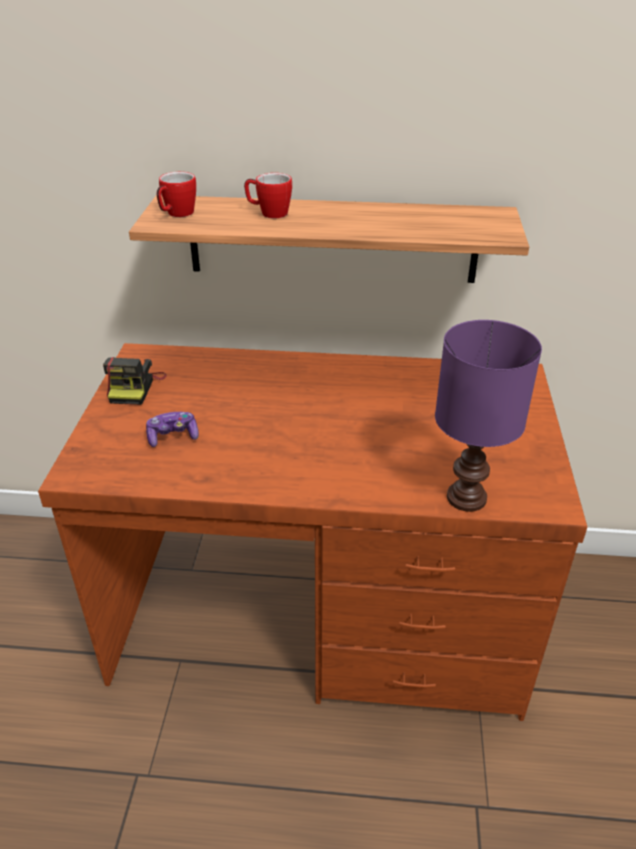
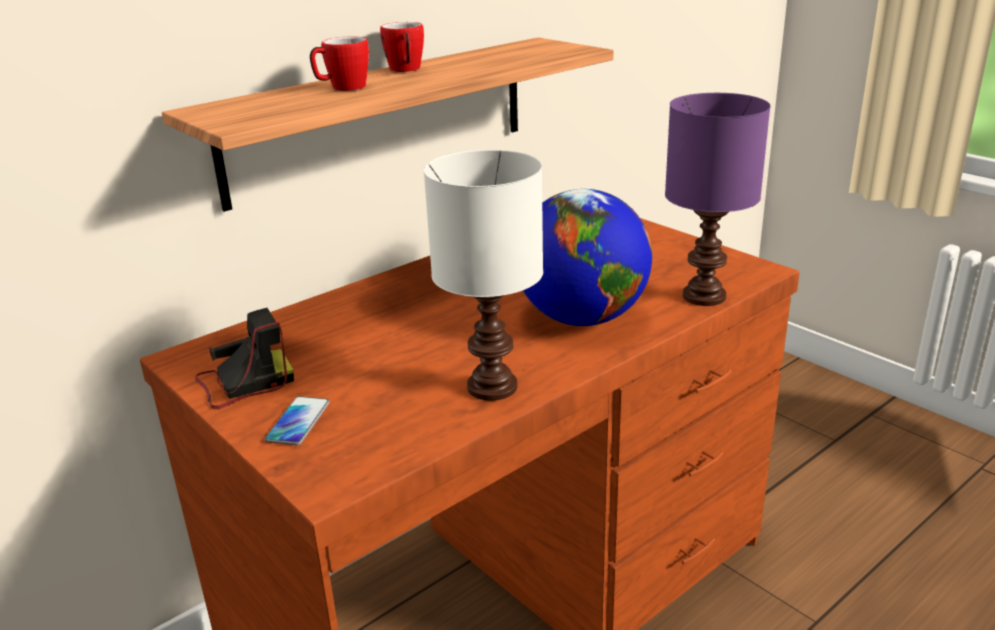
camera: 45 degrees left, 10 degrees down
(118, 428) = (298, 422): none -> phone
(135, 387) = (243, 383): camera -> camera turned 75 degrees counterclockwise
(173, 436) = (377, 394): game controller -> none
(177, 214) = (241, 113): mug -> mug (406, 70)
(227, 473) = (494, 388): none -> white table lamp
(357, 460) = (582, 318): none -> globe

